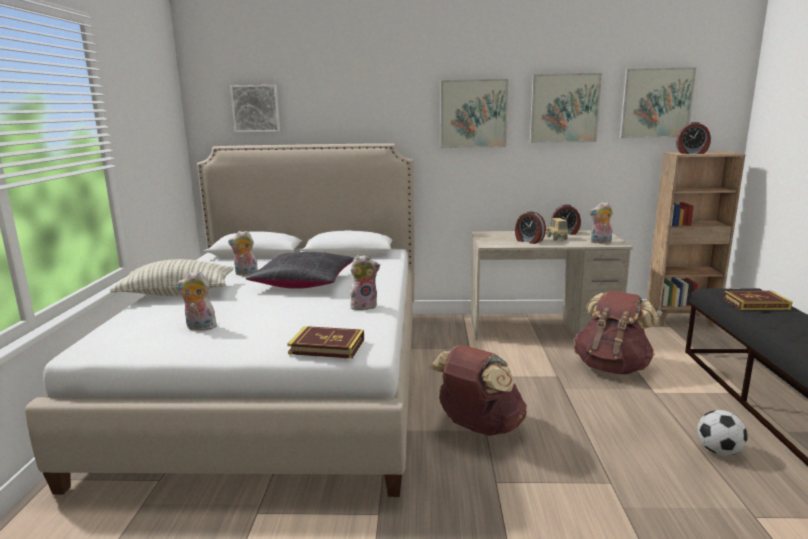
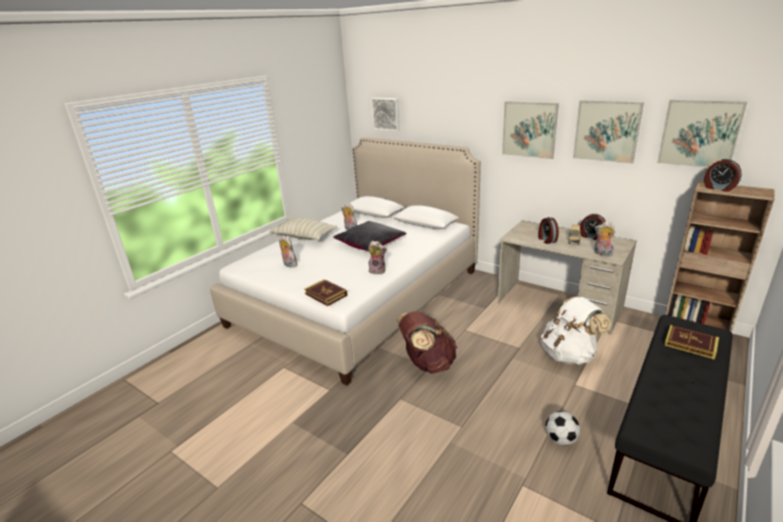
camera: 35 degrees right, 10 degrees up
(612, 367) = (569, 354): brown backpack -> white backpack

